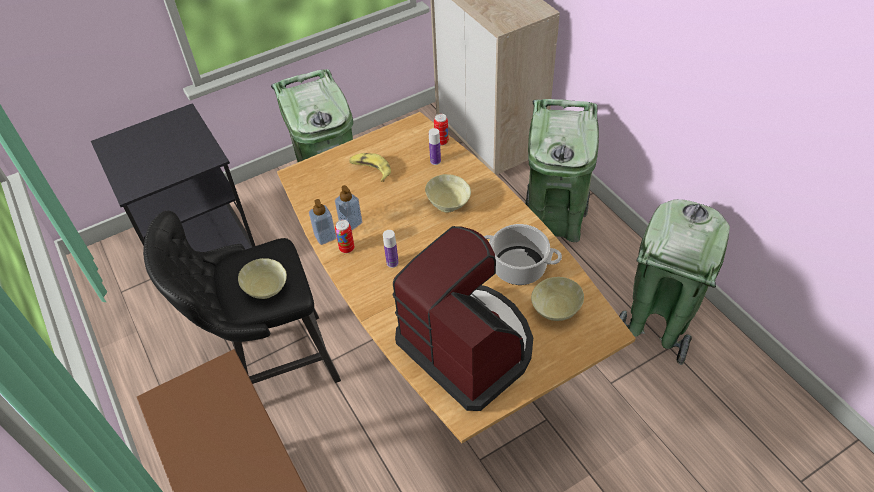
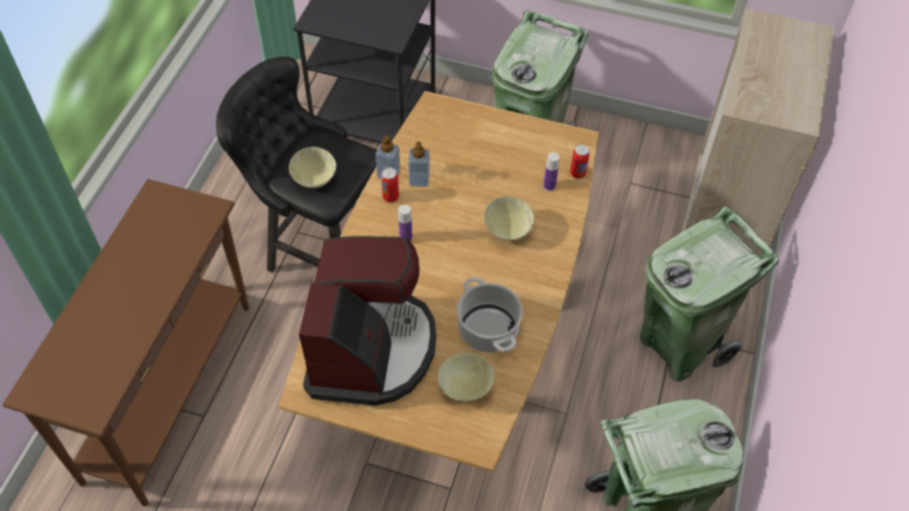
camera: 45 degrees right, 5 degrees up
(371, 170) = (491, 149): banana -> none

